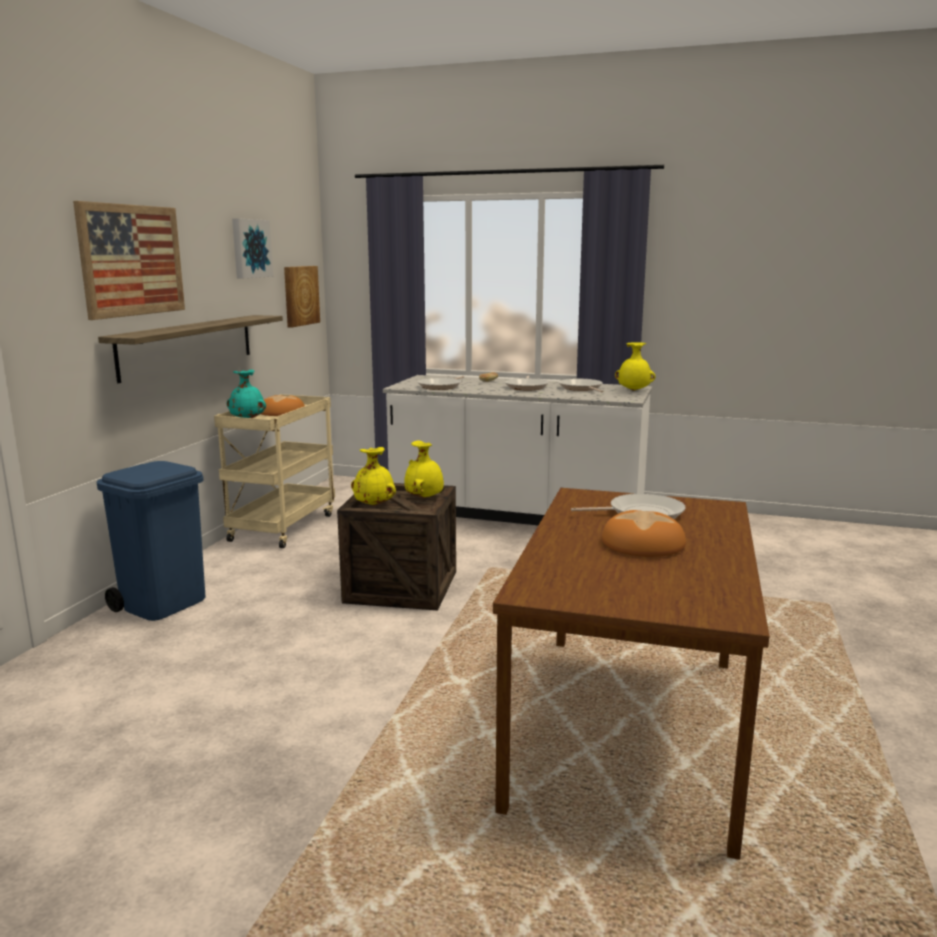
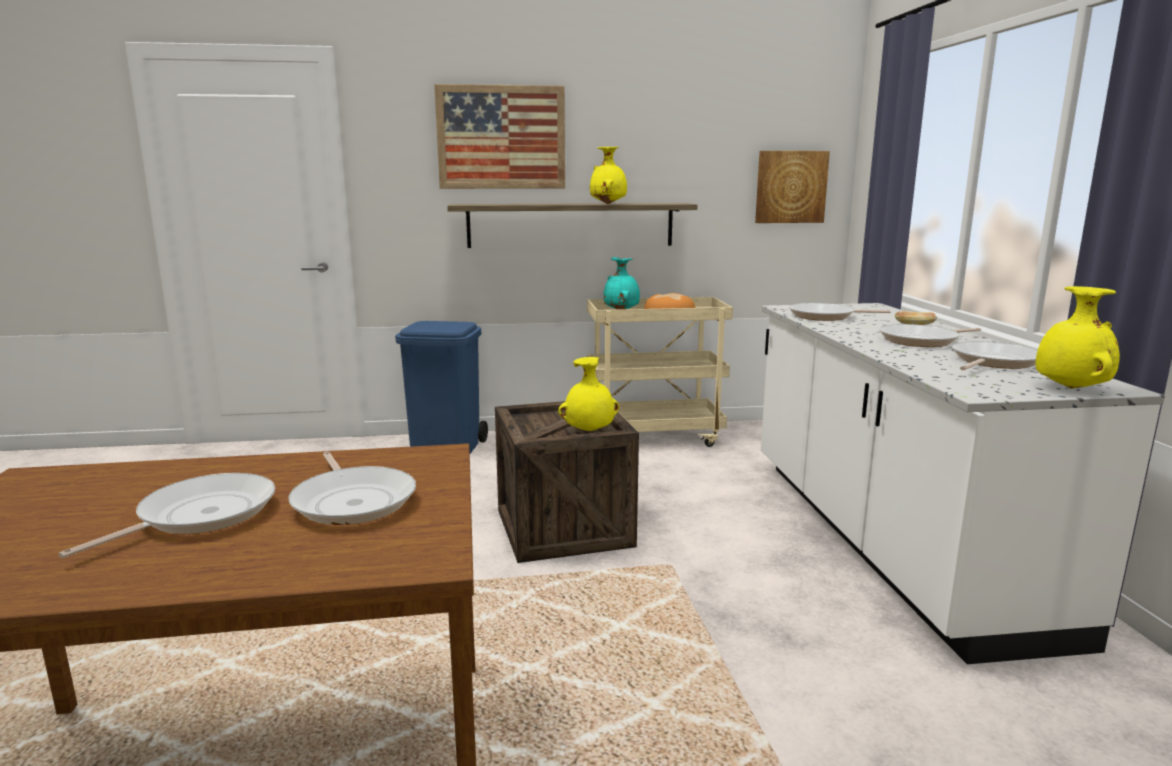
camera: 65 degrees right, 0 degrees up
(250, 248) = (694, 128): picture -> none
(374, 505) = (540, 418): yellow vase -> yellow vase (609, 203)
(642, 544) = (200, 515): bread -> frying pan

